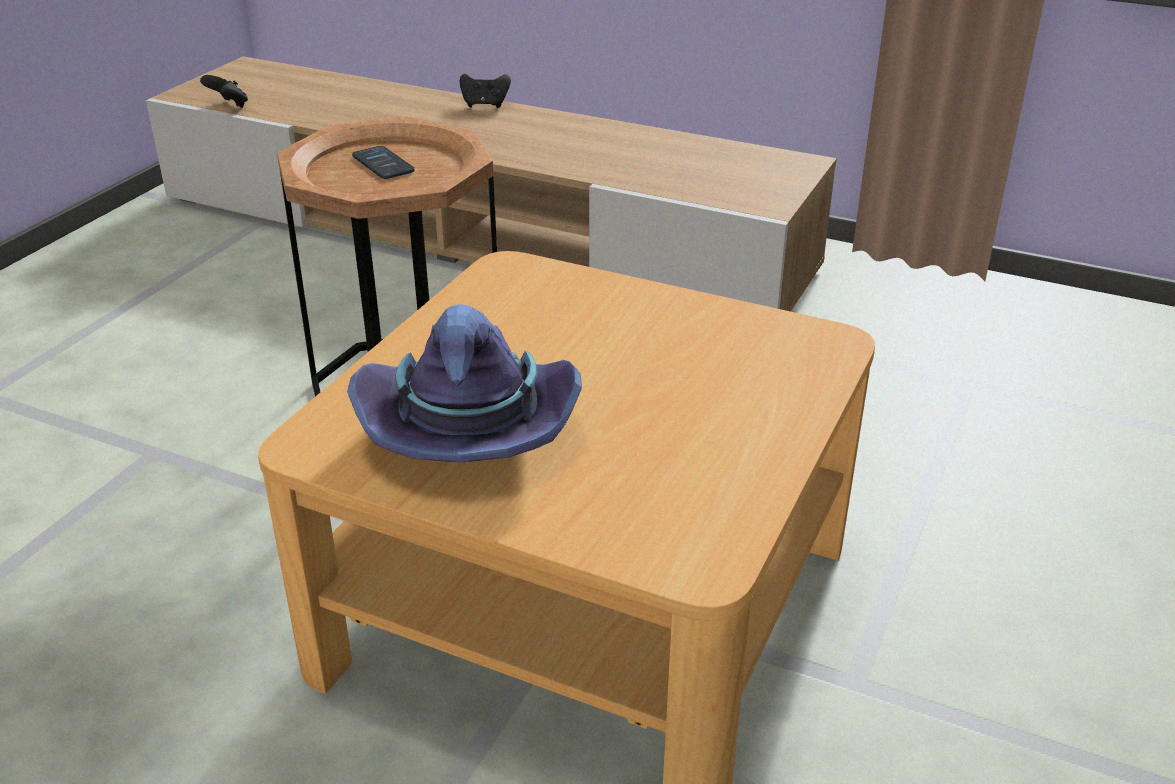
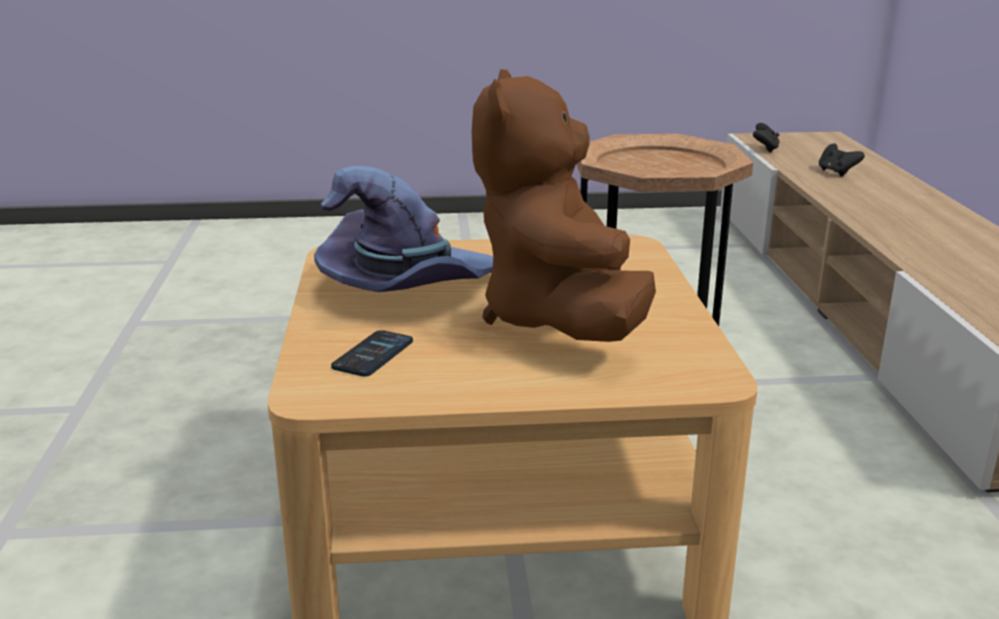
camera: 60 degrees right, 10 degrees down
(383, 164) = (666, 162): phone -> phone (373, 355)
(485, 105) = (942, 203): black game controller -> black game controller (836, 172)
(652, 368) = (559, 320): none -> brown plush toy

